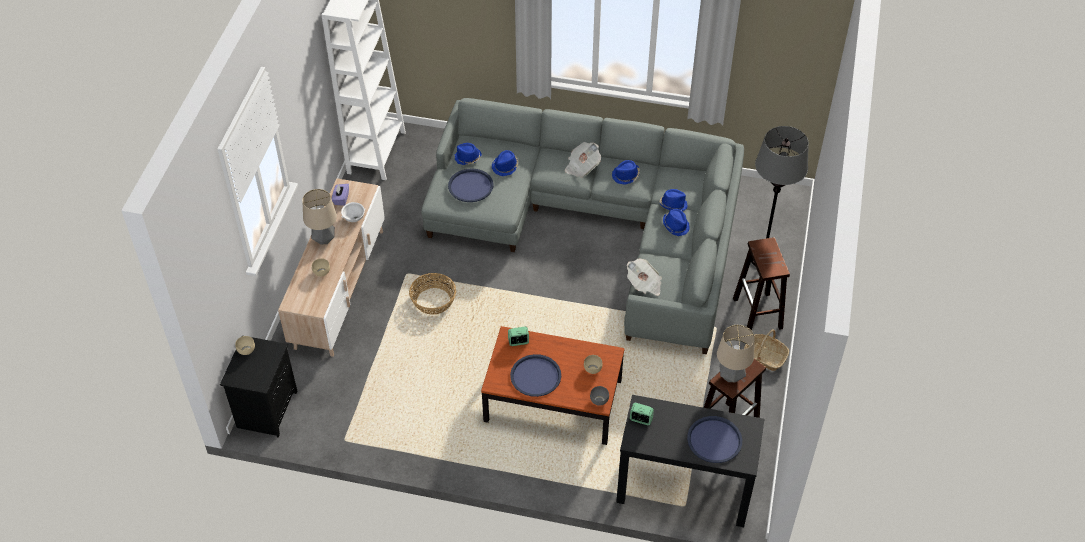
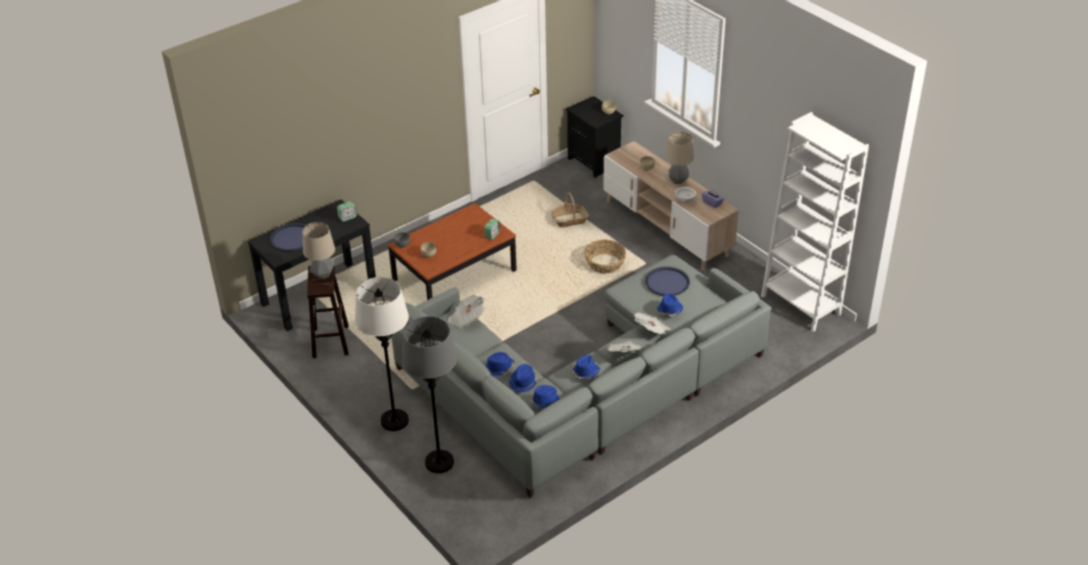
camera: 130 degrees right, 10 degrees down
(467, 158) = (702, 296): blue hat -> blue hat (545, 402)
(535, 376) = (456, 229): blue tray -> none
(539, 166) = (652, 331): none -> newspaper
(758, 314) = (394, 421): brown stool -> white floor lamp
(765, 356) = (356, 398): basket -> basket (570, 220)

